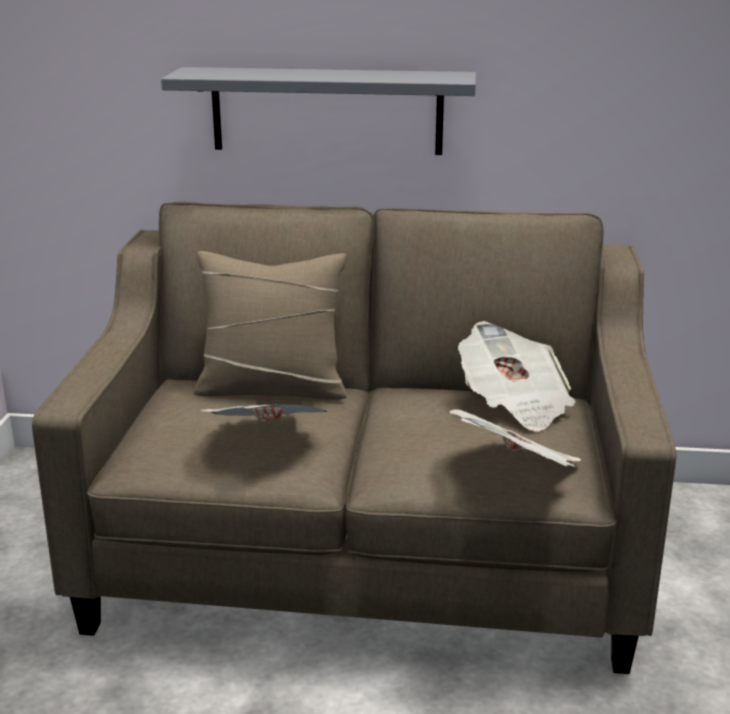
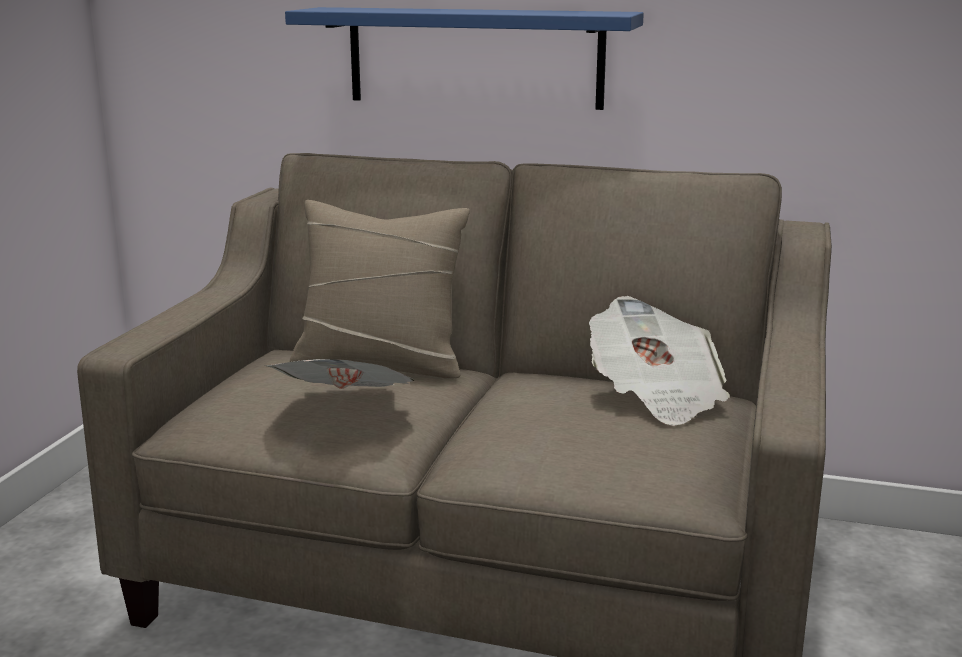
camera: 10 degrees right, 5 degrees down
(327, 111) = (474, 57): grey shelf -> blue shelf
(517, 470) = (630, 464): newspaper -> none

